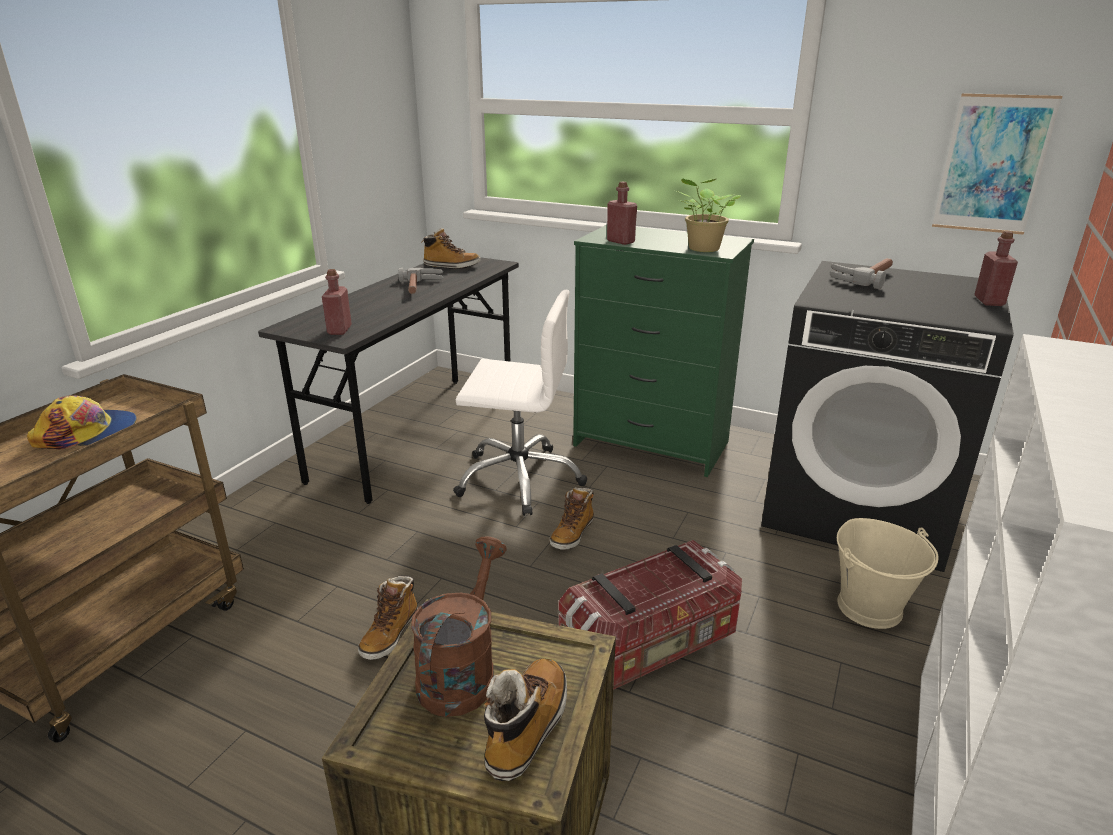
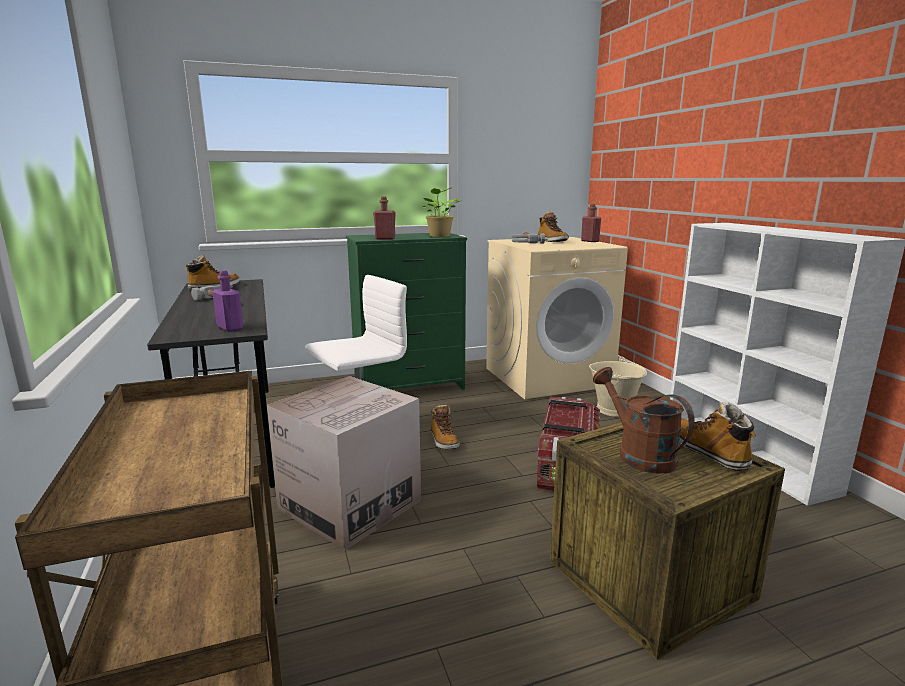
camera: 45 degrees left, 10 degrees down
(88, 433) = (177, 431): cap -> none
(339, 330) = (230, 328): red bottle -> purple bottle
(390, 556) = (350, 504): none -> cardboard box
(390, 634) = (431, 539): boot -> boot (551, 241)
(859, 507) = (548, 376): black washing machine -> beige washing machine
(993, 164) = (548, 180): picture -> none

